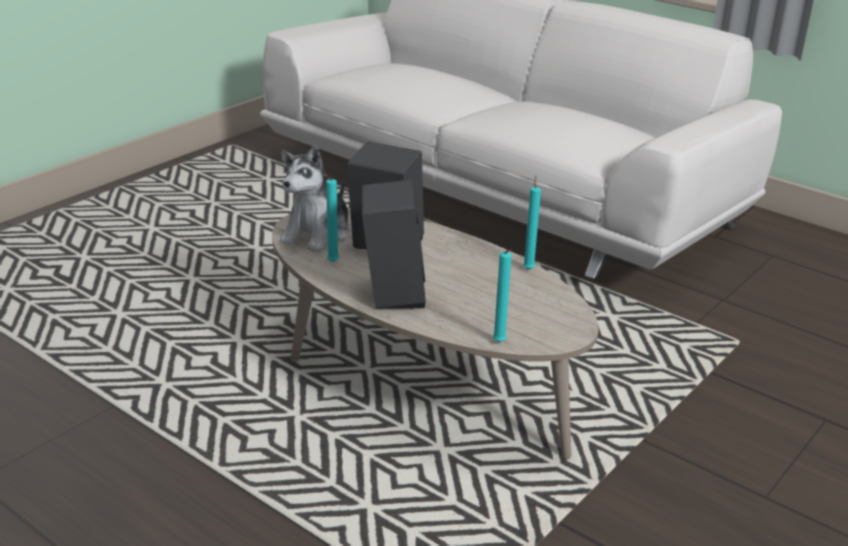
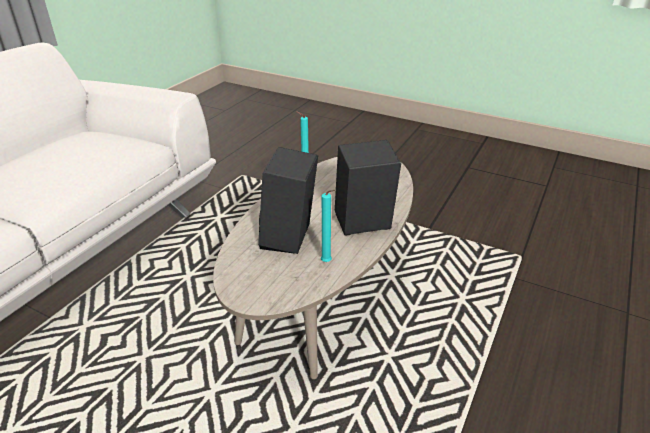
camera: 100 degrees left, 5 degrees up
(318, 234) = (275, 280): plush toy -> none
(499, 343) = (403, 179): turquoise candle -> none

